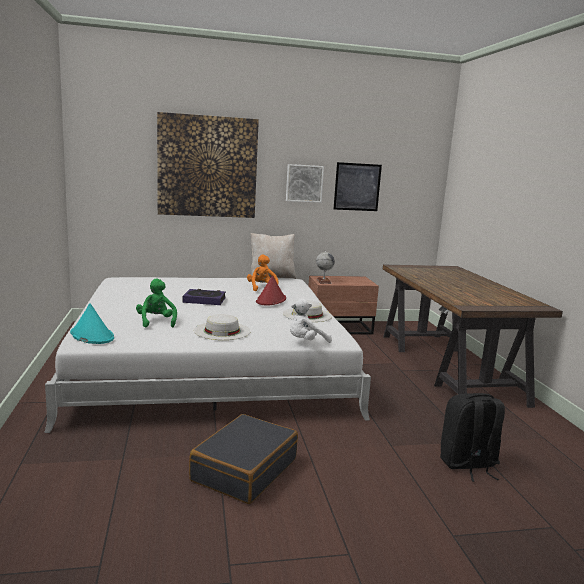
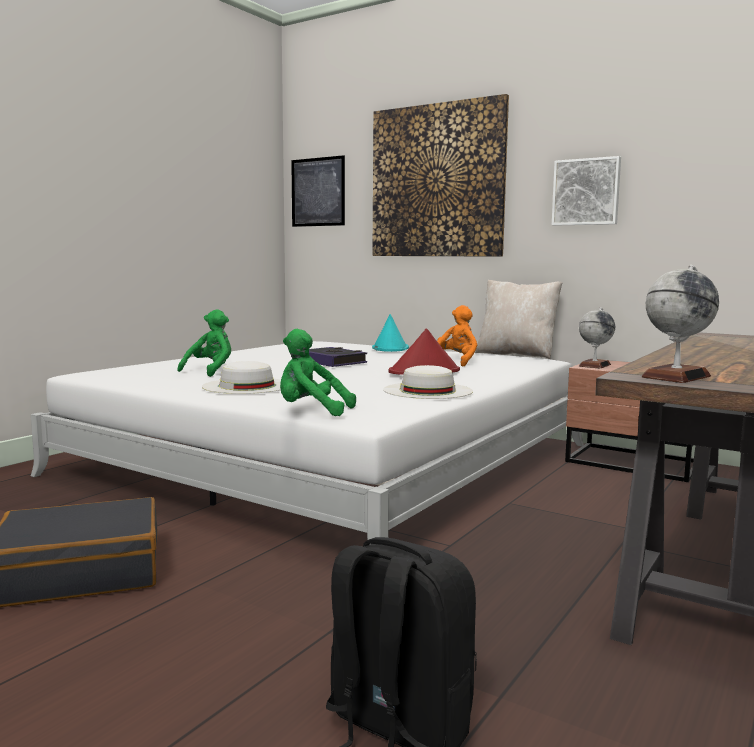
camera: 45 degrees right, 5 degrees down
(91, 335) = (112, 371): turquoise hat -> turquoise hat (390, 348)
(306, 342) = (311, 411): white plush toy -> green plush toy
(357, 187) = (693, 189): picture -> picture (318, 192)
(475, 305) = (676, 376): none -> globe

